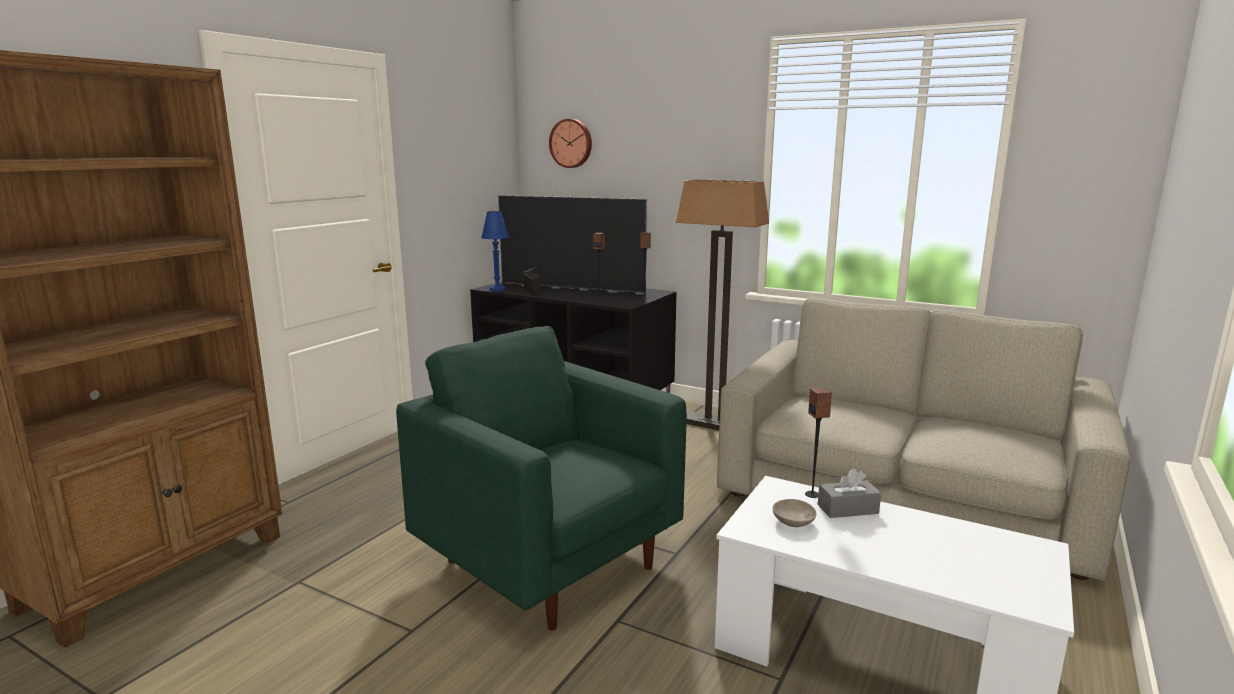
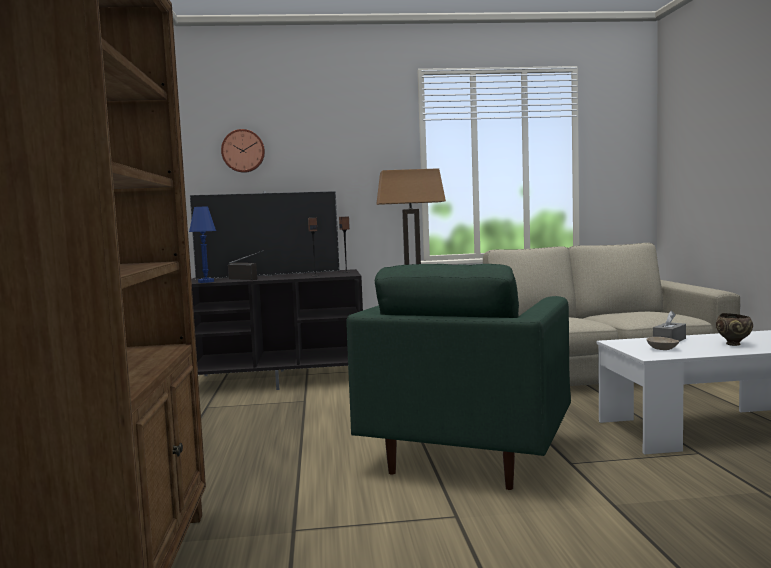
camera: 35 degrees left, 10 degrees down
(548, 563) = (467, 455): green armchair -> green armchair turned 75 degrees counterclockwise
(812, 494) = (639, 340): speaker -> none
(911, 551) = (734, 344): none -> brown bowl

